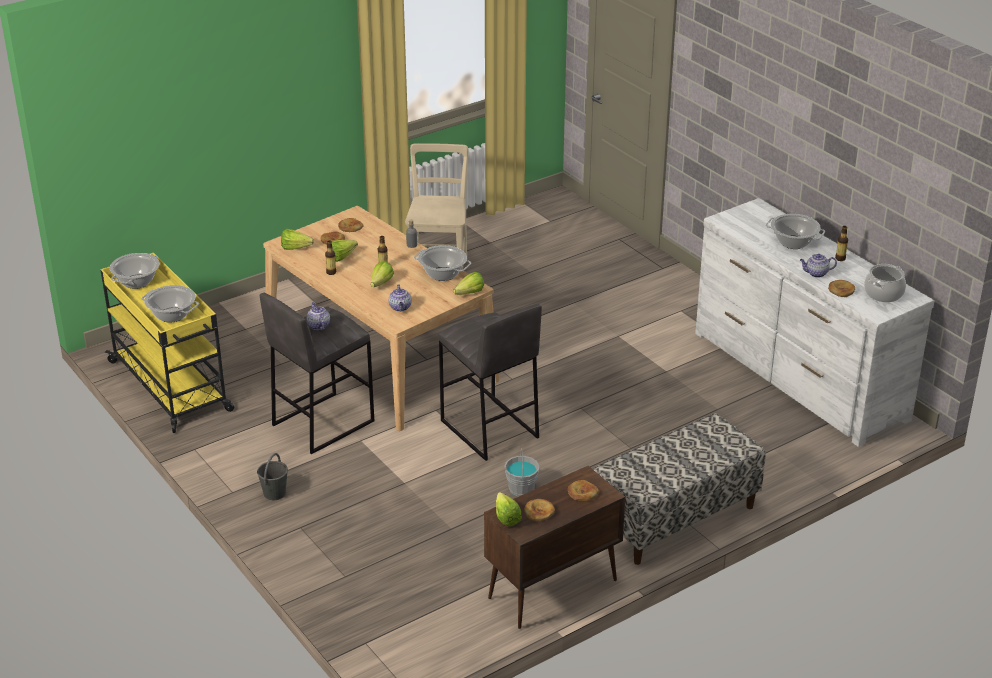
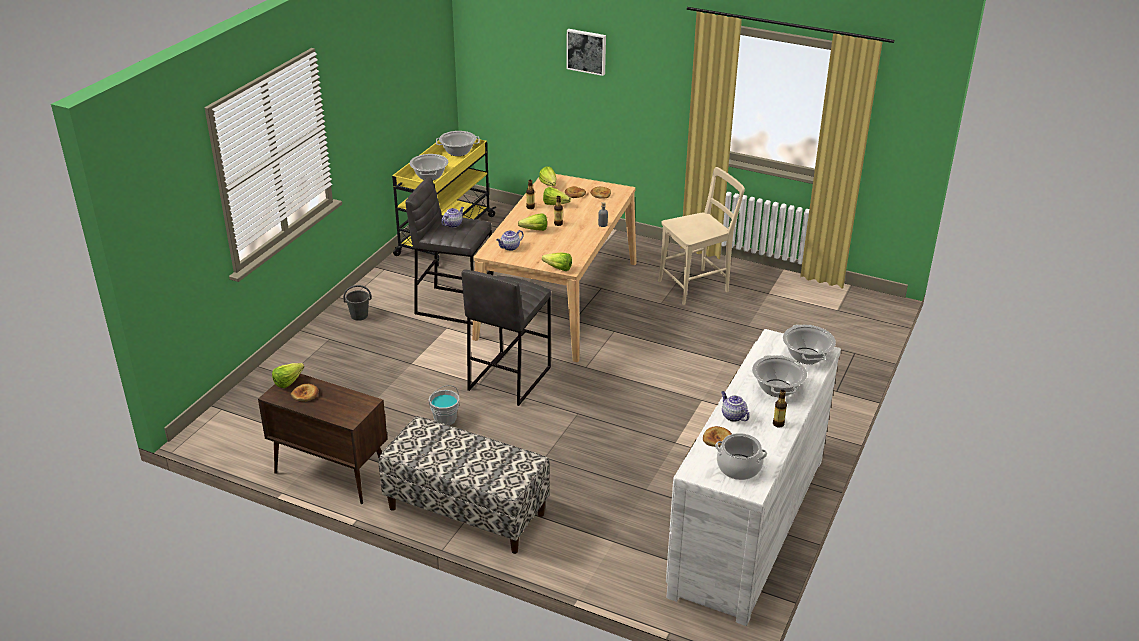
camera: 60 degrees right, 0 degrees up
(230, 91) = (587, 51): none -> picture
(442, 274) = (574, 249): cooking pot -> cooking pot (806, 356)
(582, 493) = (343, 407): bread -> none

